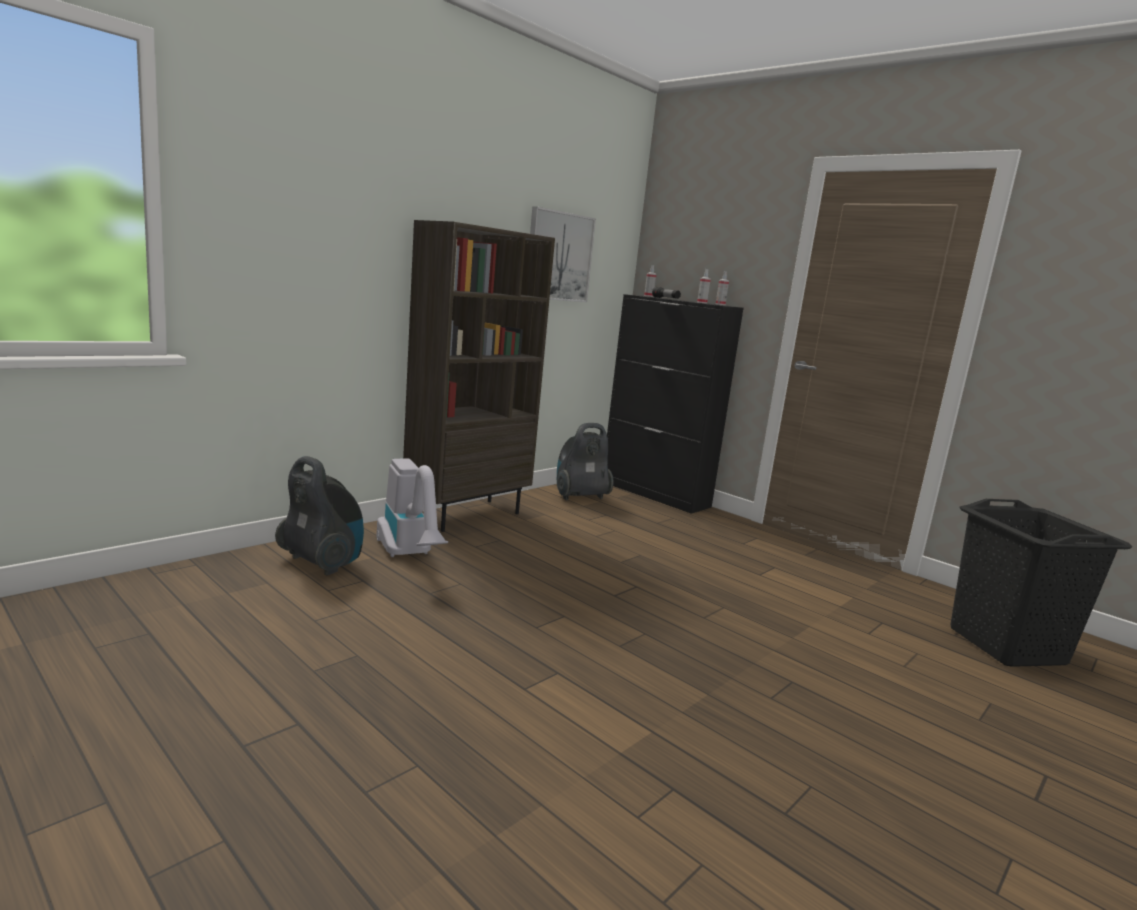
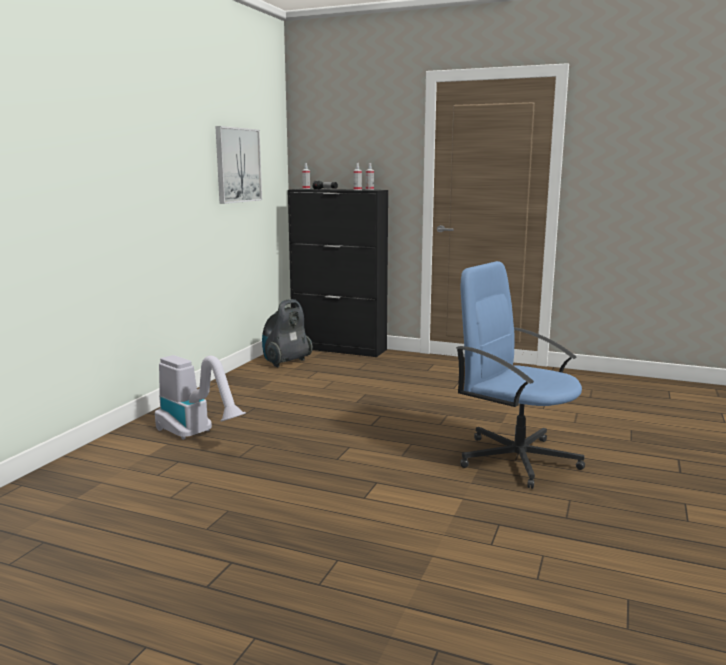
camera: 20 degrees left, 0 degrees up
(322, 562) = (130, 457): vacuum cleaner -> none
(467, 514) = (211, 395): brown bookcase -> none
(774, 696) = (516, 459): none -> blue office chair
(1007, 645) = (620, 396): black laundry basket -> none

